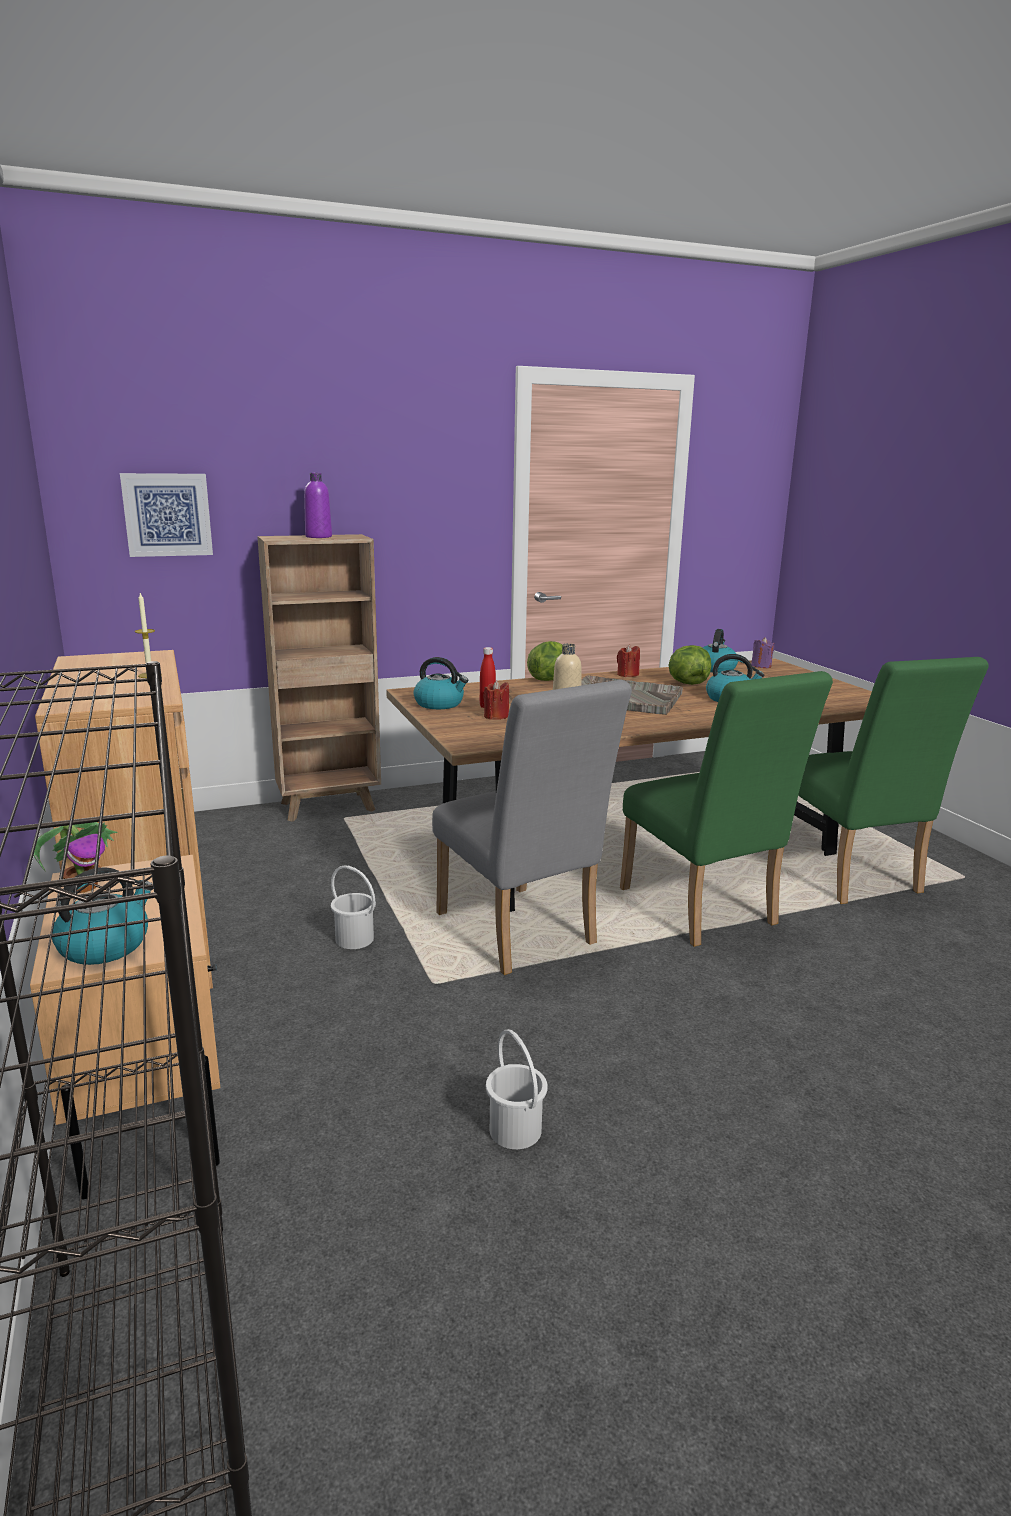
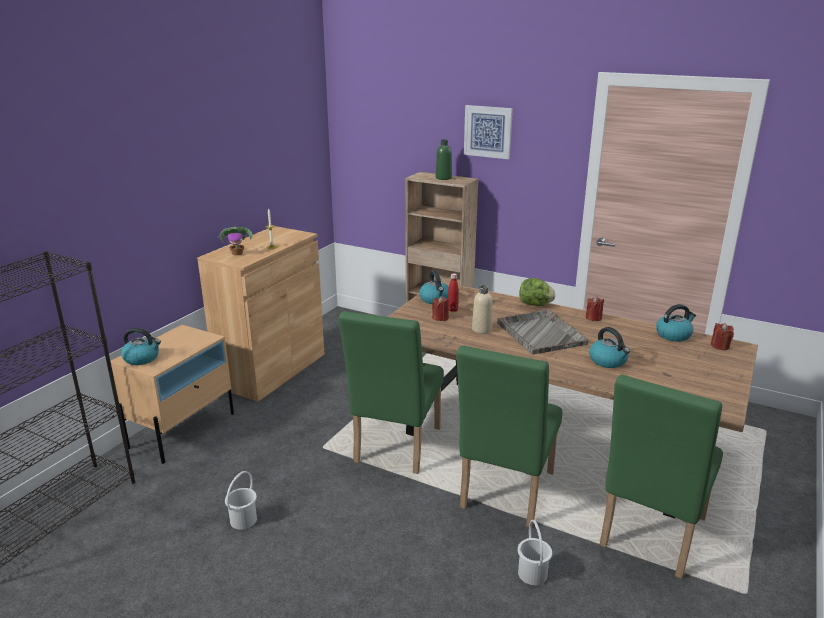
camera: 50 degrees right, 5 degrees up
(84, 886) = (177, 334): potted plant -> potted plant (238, 253)
(167, 515) = (379, 153): picture -> picture (488, 131)
(318, 537) = (443, 178): purple bottle -> green bottle
(355, 939) = (332, 410): white bucket -> white bucket (533, 573)
(520, 935) = (394, 449): grey chair -> green chair
(687, 683) = (615, 339): lettuce -> none
(761, 666) = (720, 346): purple candle -> red candle

